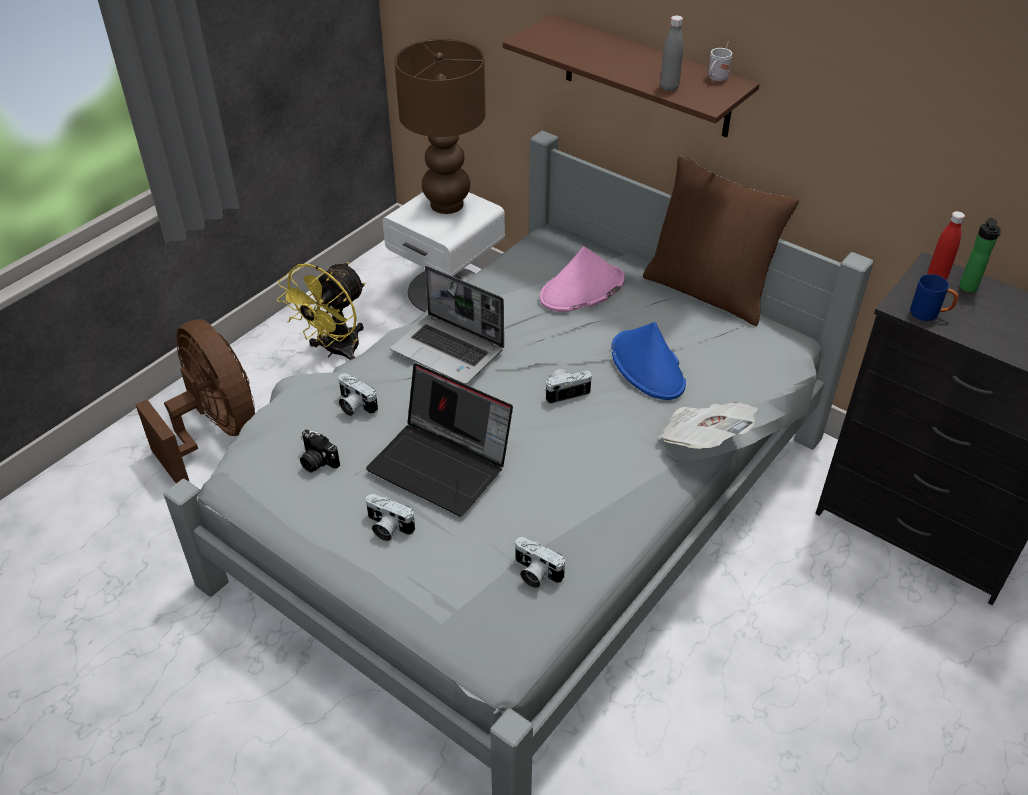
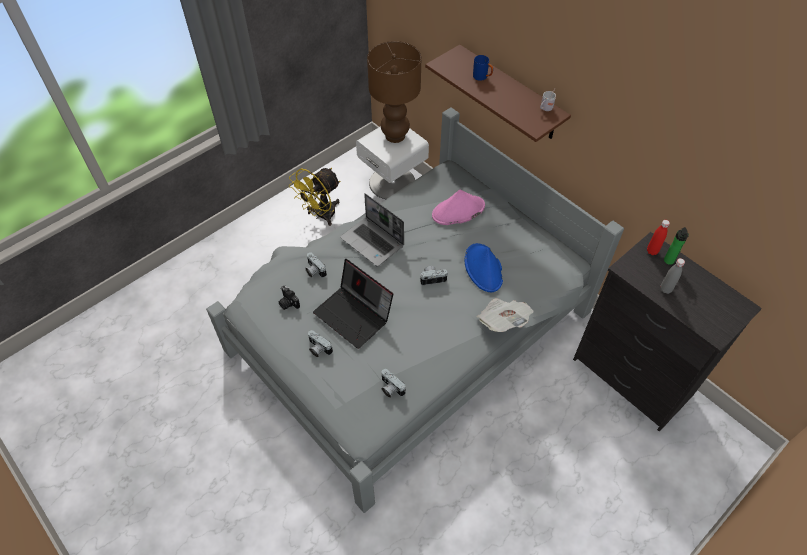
camera: 10 degrees right, 10 degrees up
(214, 431) = (246, 258): brown fan -> none
(669, 87) = (514, 112): grey bottle -> grey bottle (665, 289)
(709, 290) = (533, 221): brown pillow -> none
(929, 314) = (639, 276): blue mug -> blue mug (482, 77)

